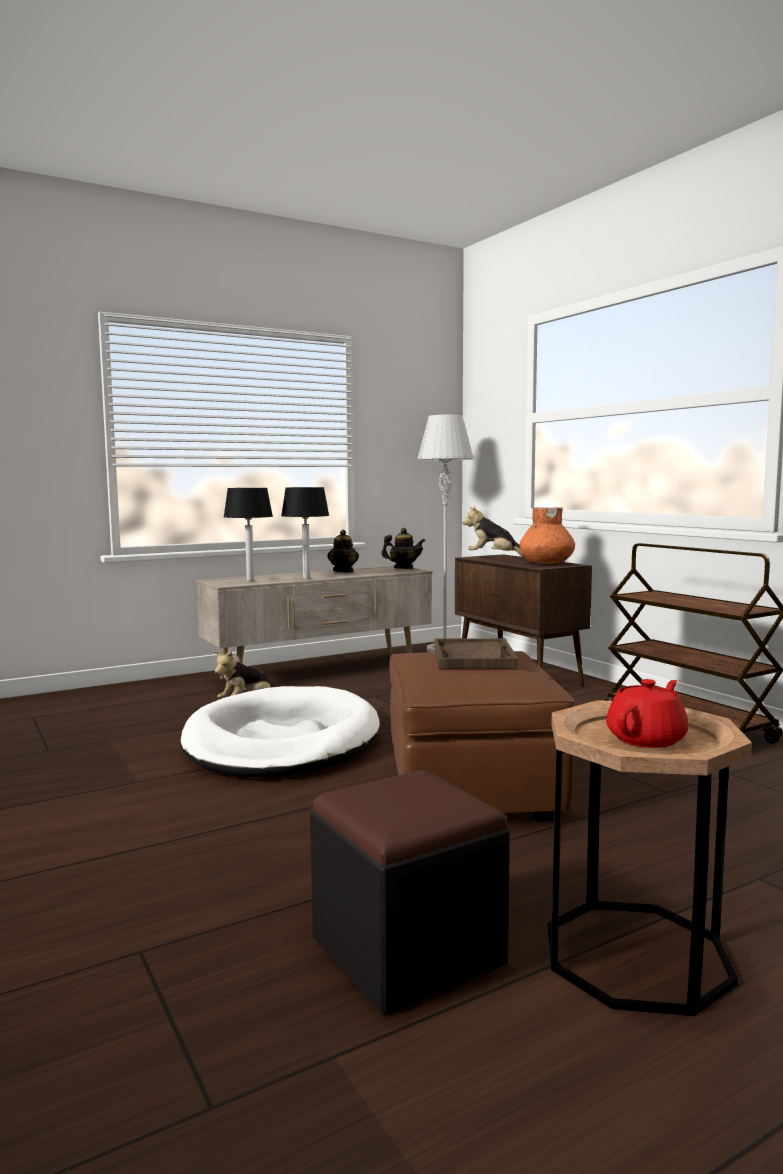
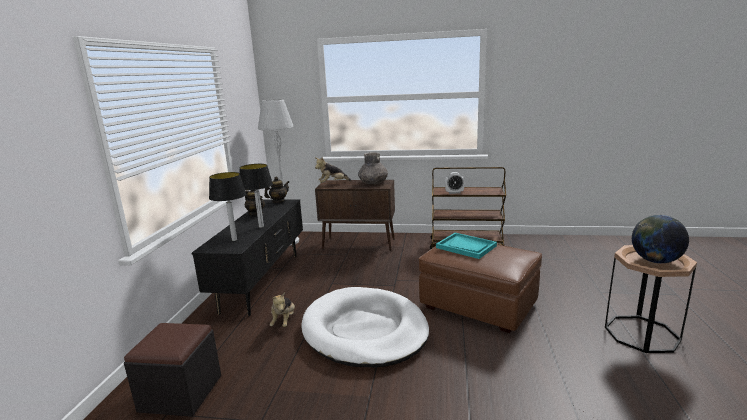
camera: 50 degrees left, 10 degrees up
(320, 671) = (263, 282): beige tv stand -> black tv stand
(407, 951) = (621, 376): black ottoman -> black ottoman (181, 393)
(474, 657) = (466, 247): brown tray -> turquoise tray
(546, 563) = (373, 183): orange vase -> grey vase
(647, 739) = (655, 261): red teapot -> globe
(656, 598) = (454, 192): none -> alarm clock

